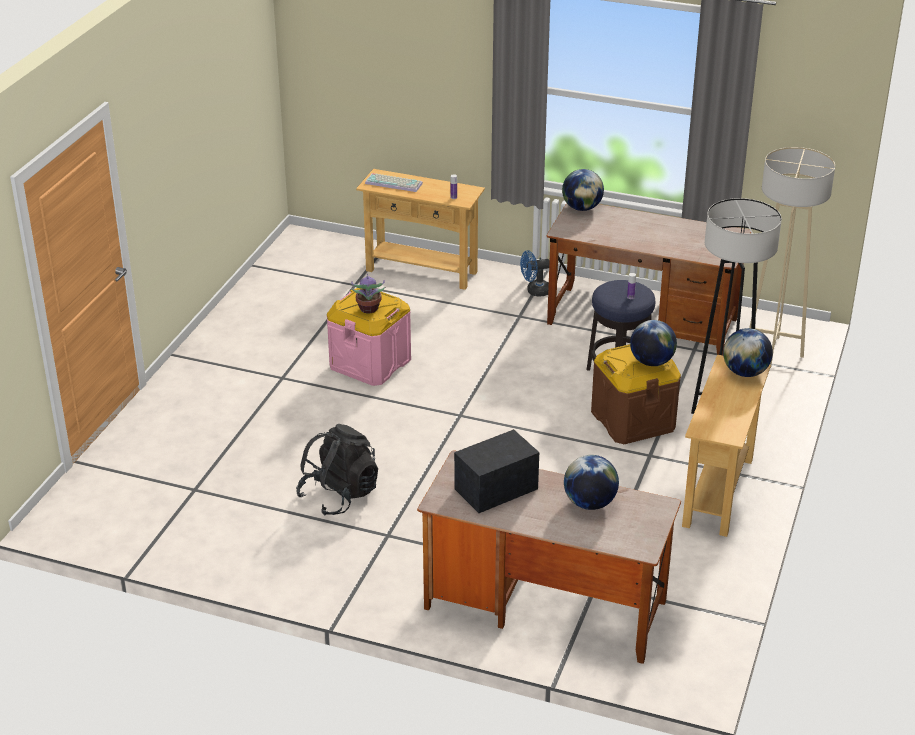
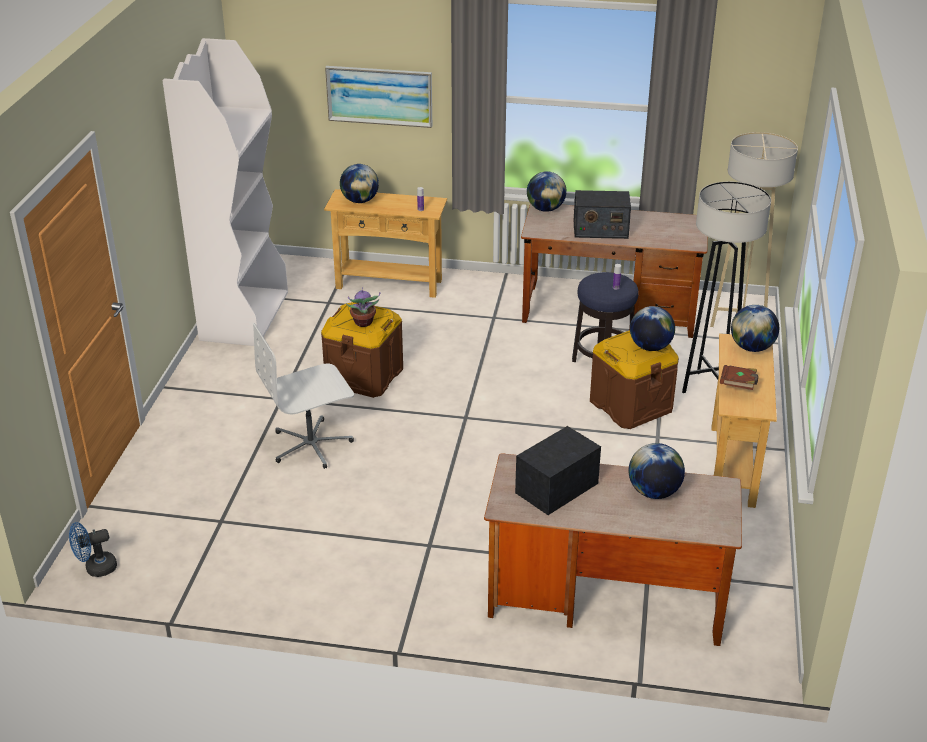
camera: 10 degrees left, 0 degrees up
(267, 290) = (244, 315): none -> white bookcase
(300, 426) = (311, 445): none -> white office chair
(339, 495) = (369, 510): black backpack -> none
(370, 363) = (364, 376): pink storage box -> brown storage box
(394, 183) = (360, 201): keyboard -> globe
(422, 77) = (379, 96): none -> picture
(535, 291) = (501, 293): blue fan -> blue fan (96, 568)
(631, 235) = (600, 230): none -> radio
(715, 409) = (738, 386): none -> brown book

